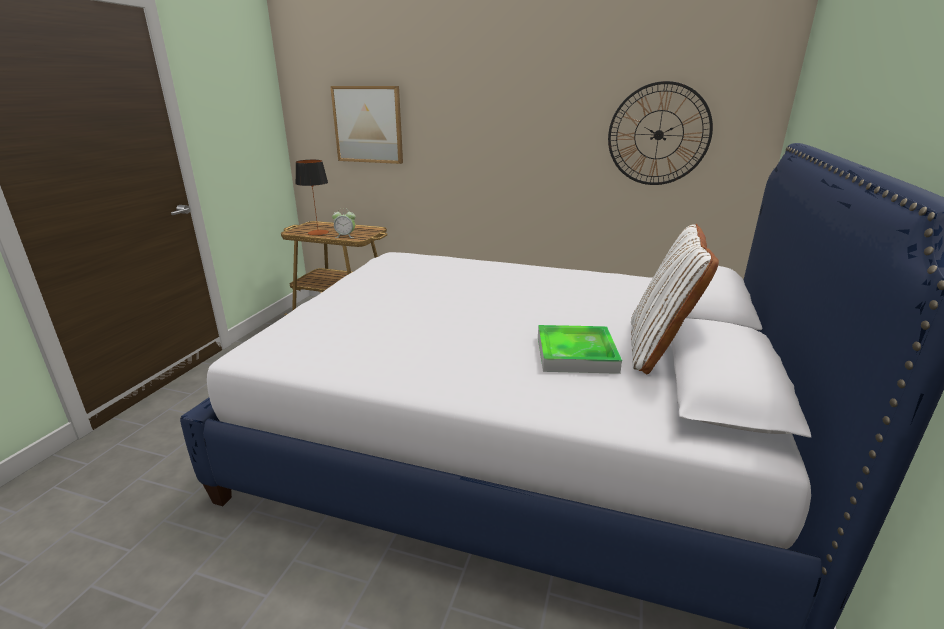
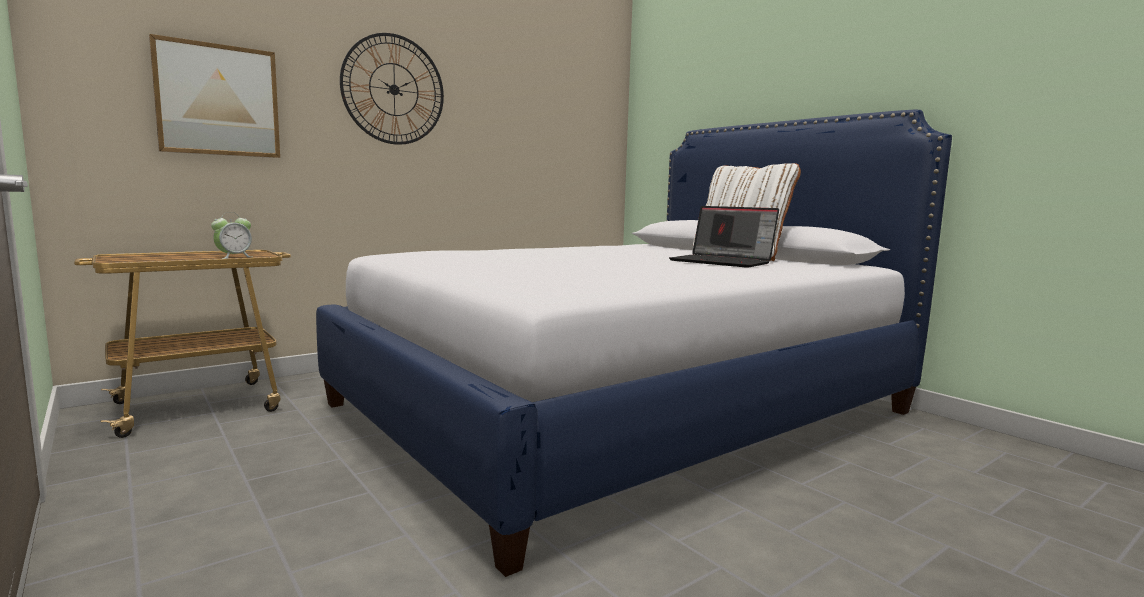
camera: 55 degrees left, 15 degrees down
(318, 232) = (173, 257): table lamp -> none
(576, 354) = (723, 262): tray -> laptop
(658, 135) = (553, 136): wall clock -> wall clock (394, 89)

